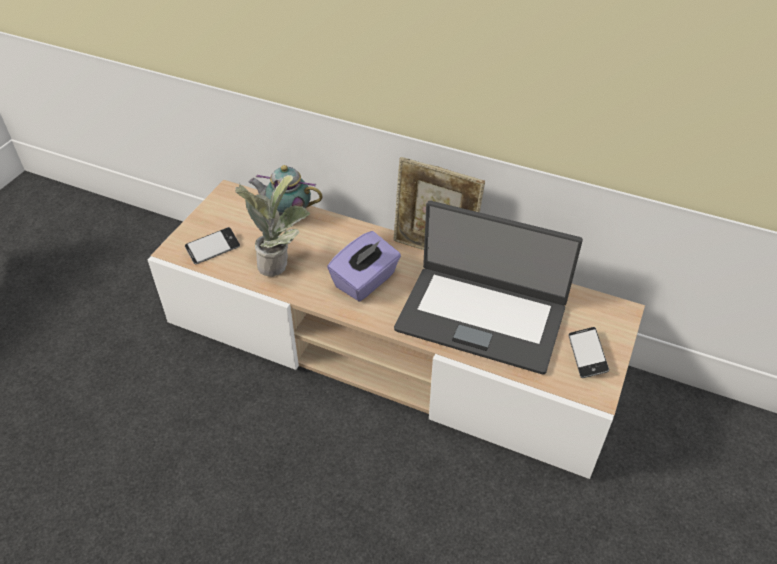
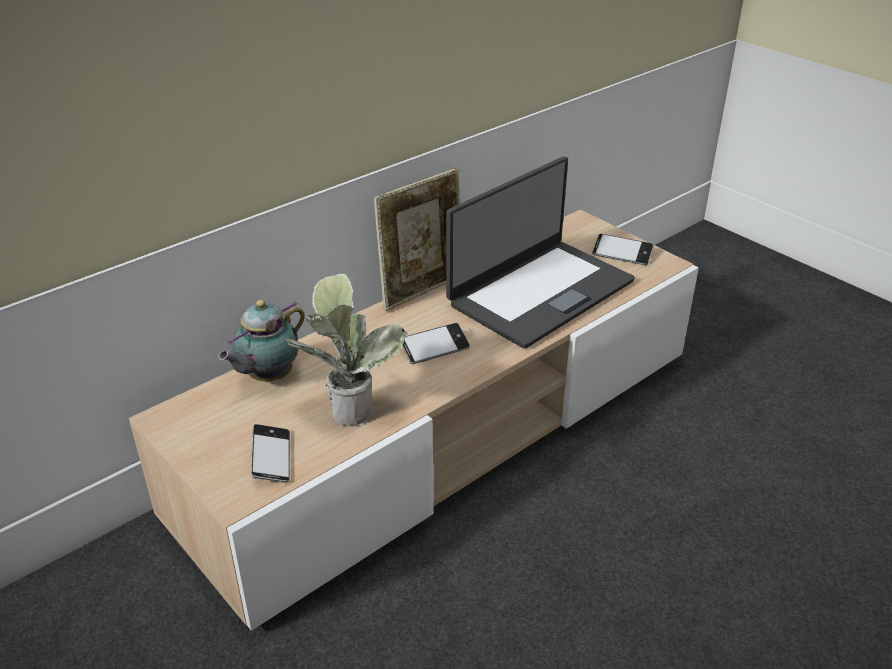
camera: 65 degrees left, 10 degrees down
(365, 281) = (434, 348): purple tissue box -> phone

